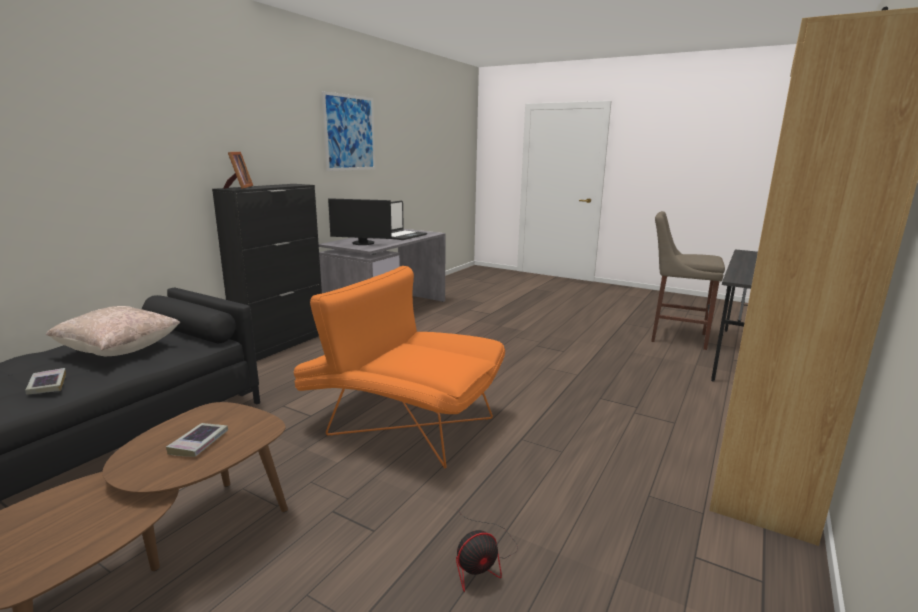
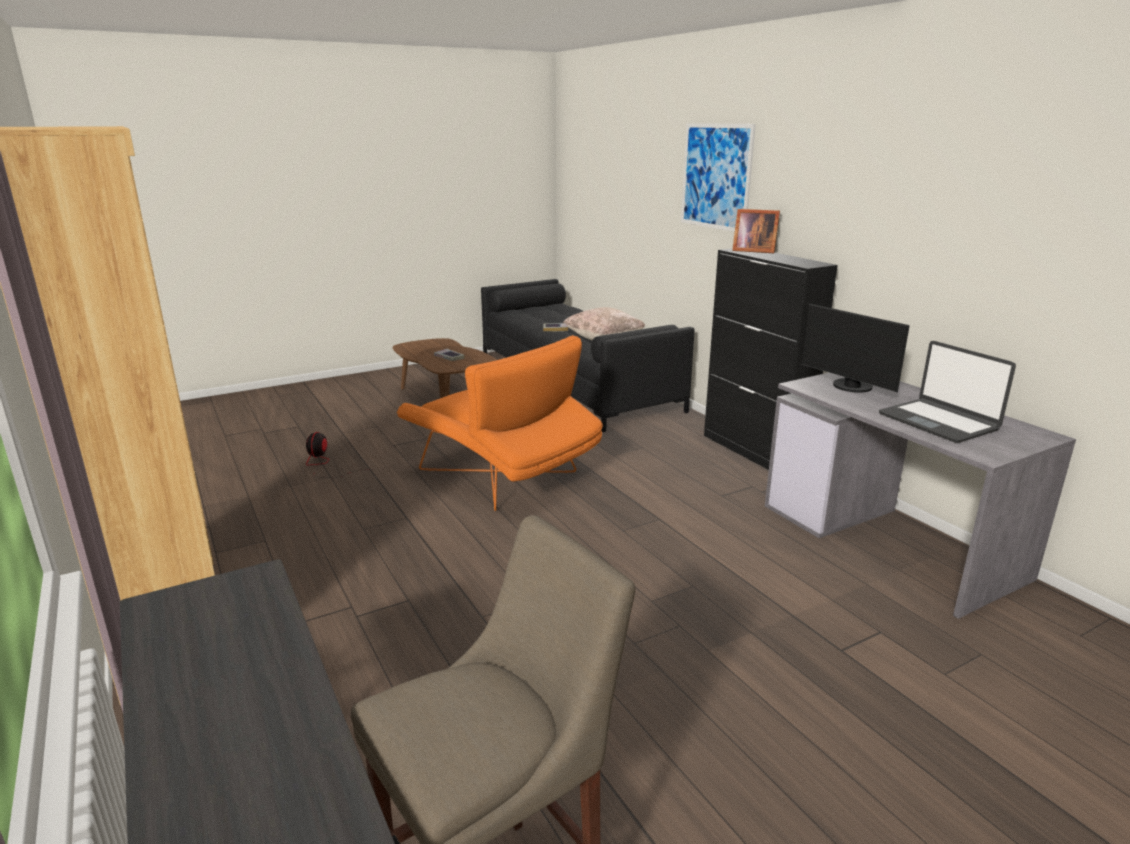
camera: 120 degrees right, 5 degrees up
(350, 133) = (977, 199): picture -> picture (716, 176)
(362, 243) = (850, 387): monitor -> monitor turned 75 degrees counterclockwise
(402, 421) = (503, 476): orange armchair -> orange armchair turned 75 degrees clockwise

